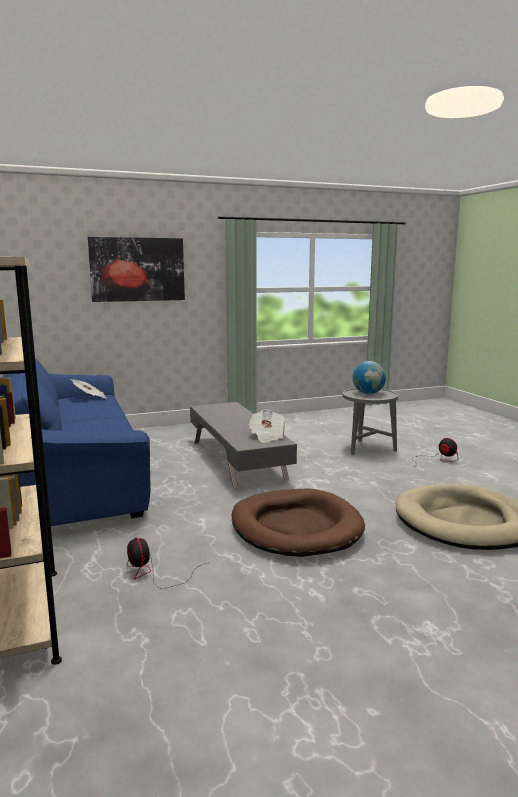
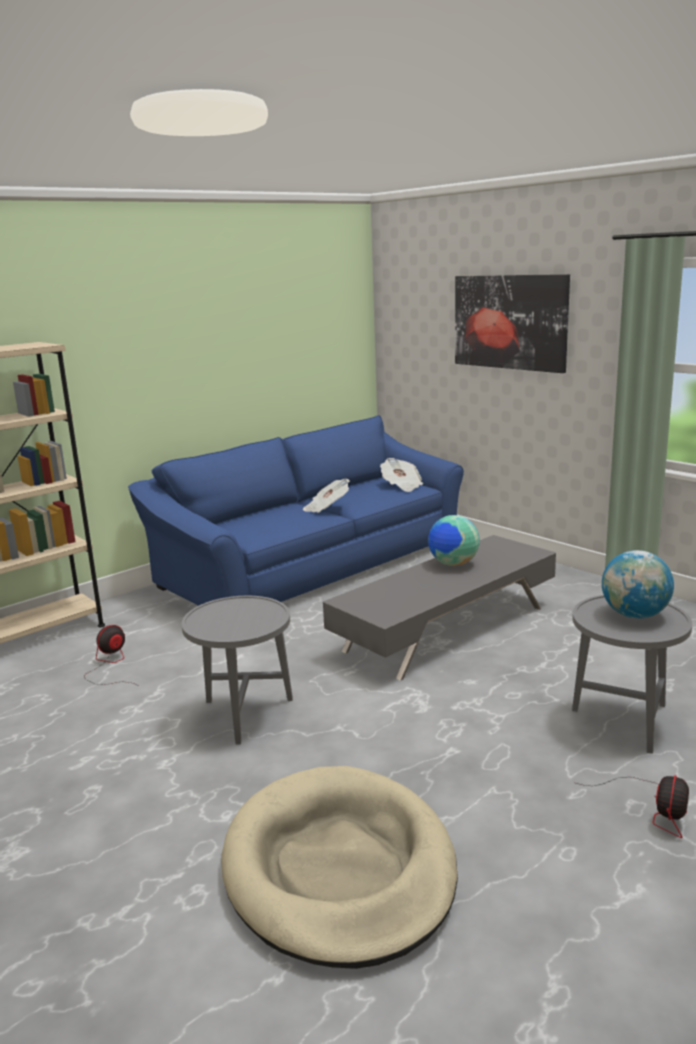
camera: 70 degrees right, 5 degrees up
(223, 419) = (453, 564): none -> globe
(267, 436) = (399, 604): newspaper -> newspaper (327, 508)
(295, 527) = (245, 716): brown dog bed -> grey side table

